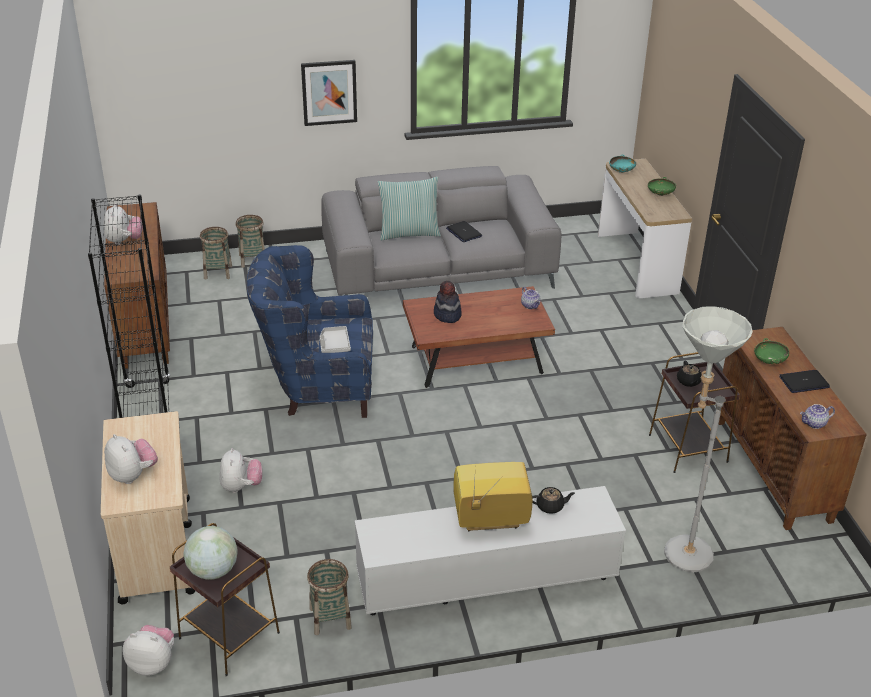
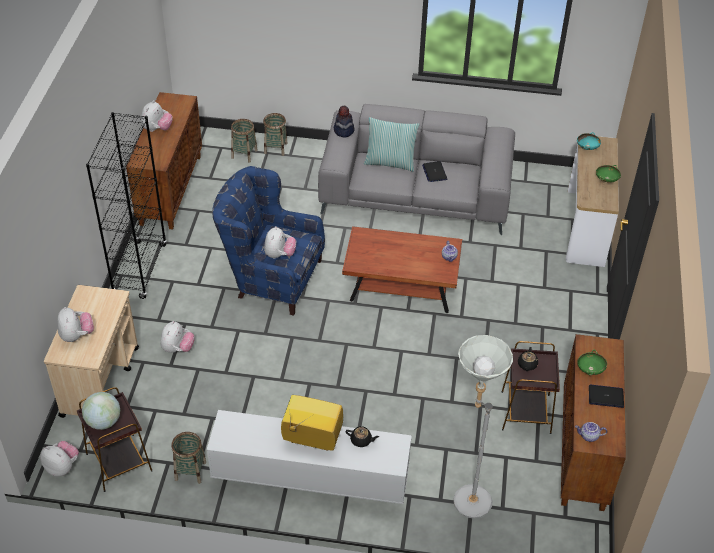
camera: 20 degrees right, 10 degrees up
(329, 92) = (351, 32): picture -> none
(334, 345) = (279, 255): grey tray -> plush toy
(447, 315) = (378, 249): hat -> hat (343, 130)

